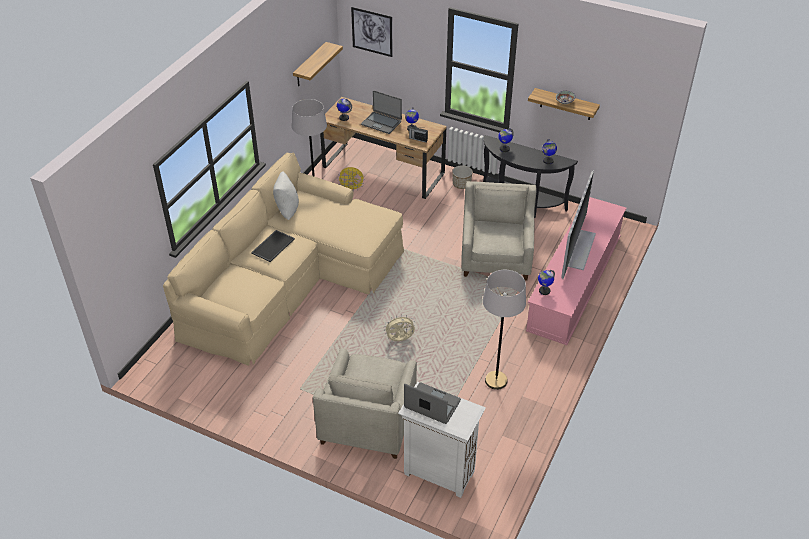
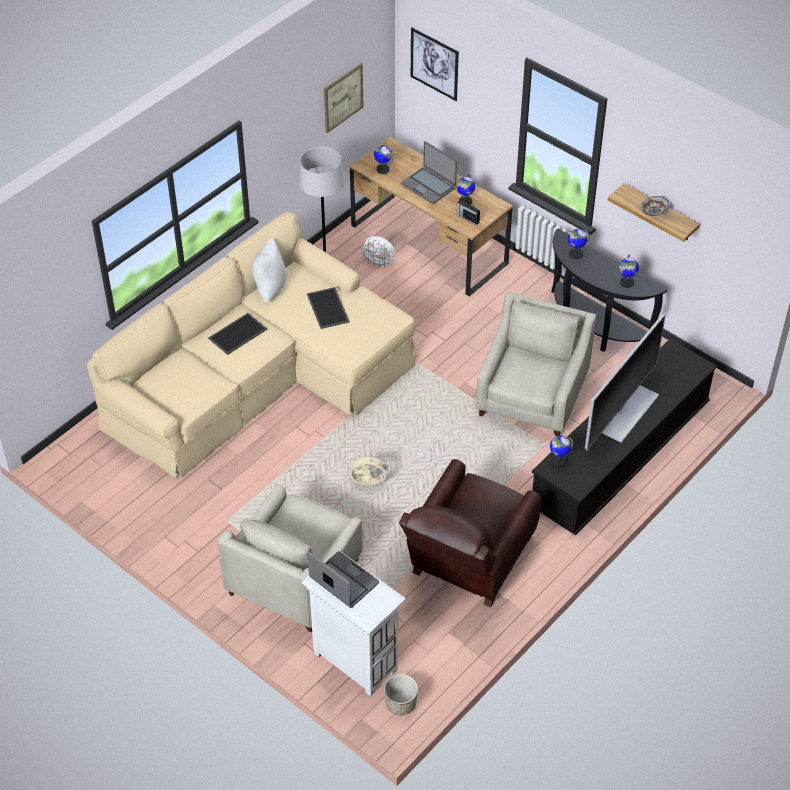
camera: 15 degrees right, 5 degrees up
(310, 65) = (343, 97): shelf -> picture
(337, 216) = (328, 308): none -> tray
(352, 188) = (378, 263): yellow fan -> white fan
(461, 184) = (525, 284): planter -> planter (400, 703)
(496, 381) = (467, 562): grey floor lamp -> brown armchair
(575, 281) = (622, 451): pink tv stand -> black tv stand

